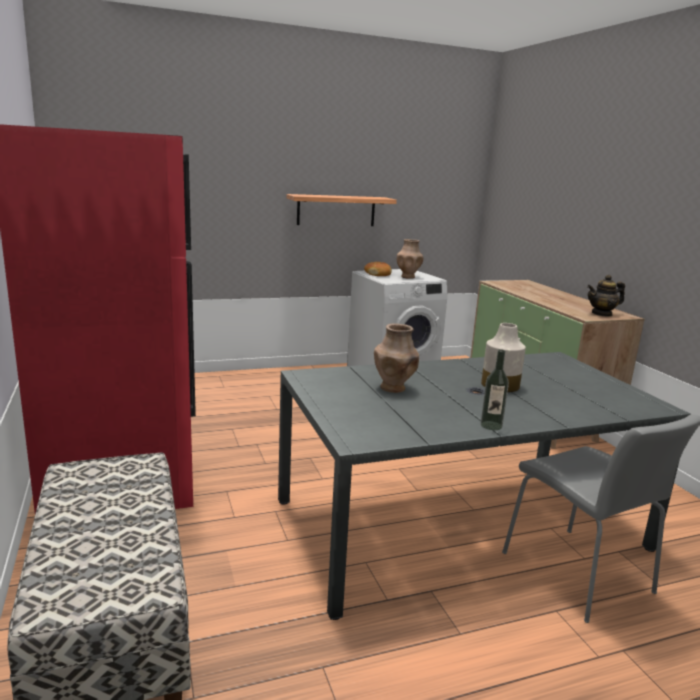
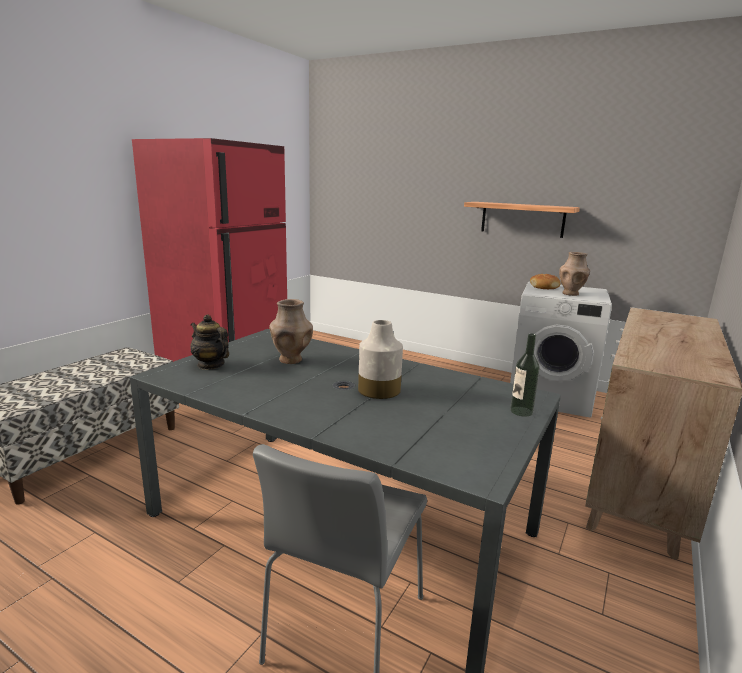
camera: 50 degrees right, 0 degrees up
(491, 425) = (261, 406): bottle -> bottle (521, 411)
(602, 314) = (678, 366): teapot -> teapot (210, 365)

